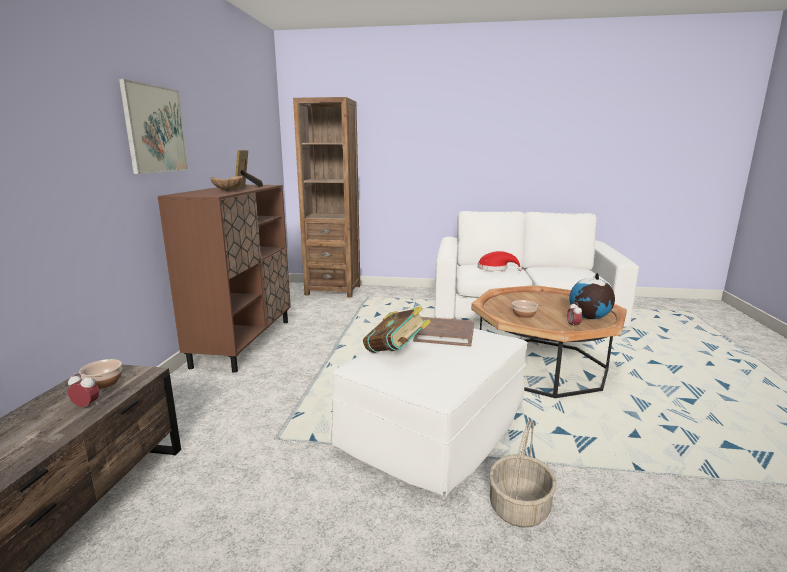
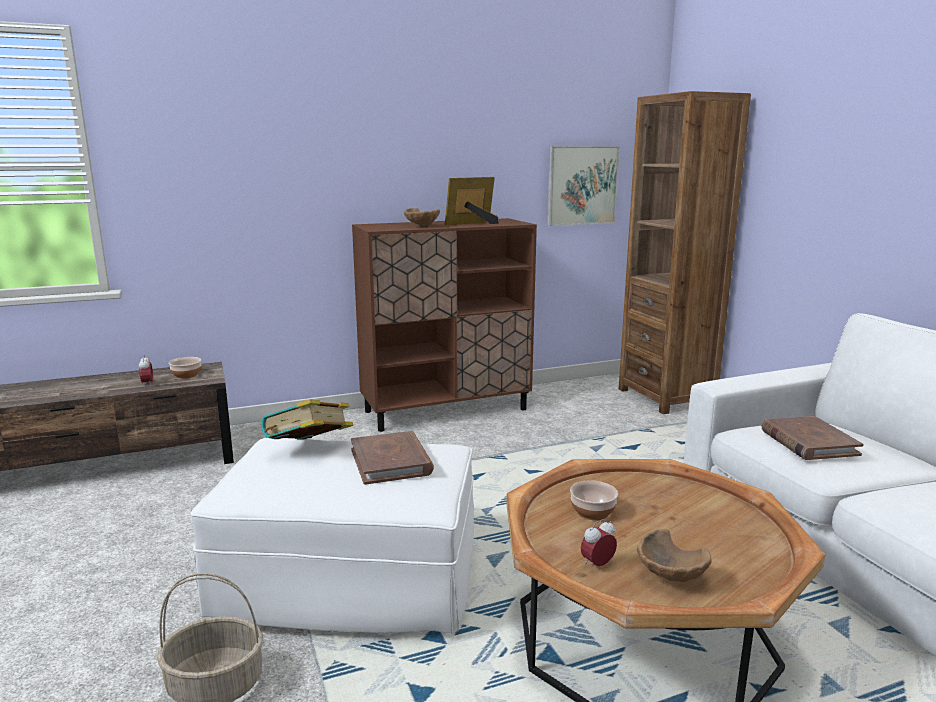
camera: 60 degrees right, 0 degrees up
(155, 129) = (370, 155): picture -> picture (582, 185)
(495, 268) = (808, 442): red hat -> brown book
(589, 318) = (669, 577): globe -> brown bowl

